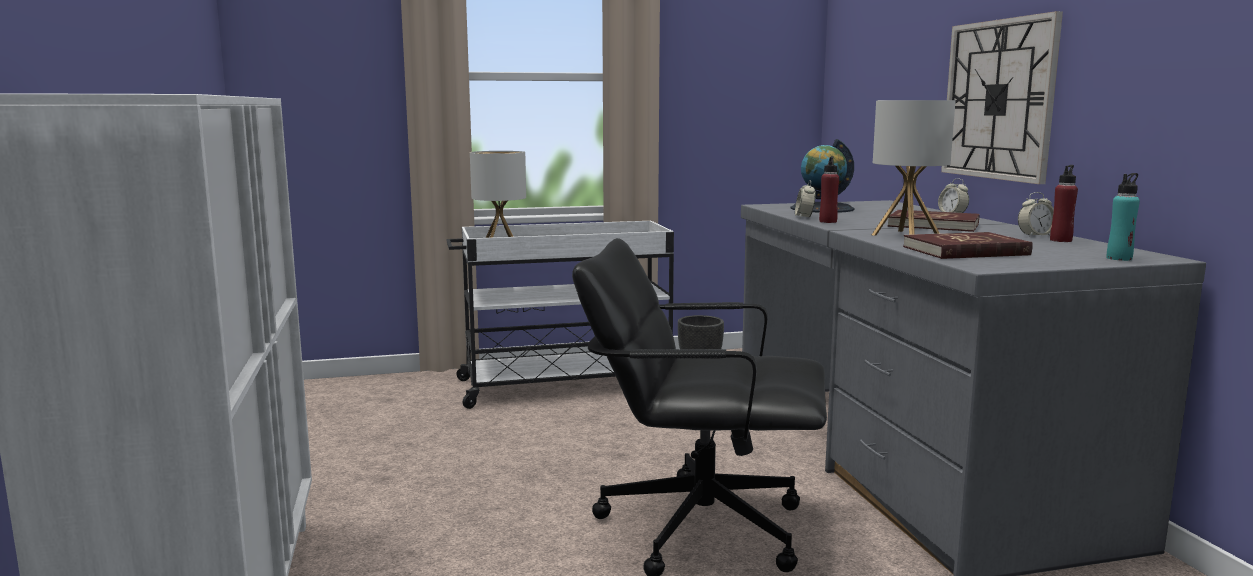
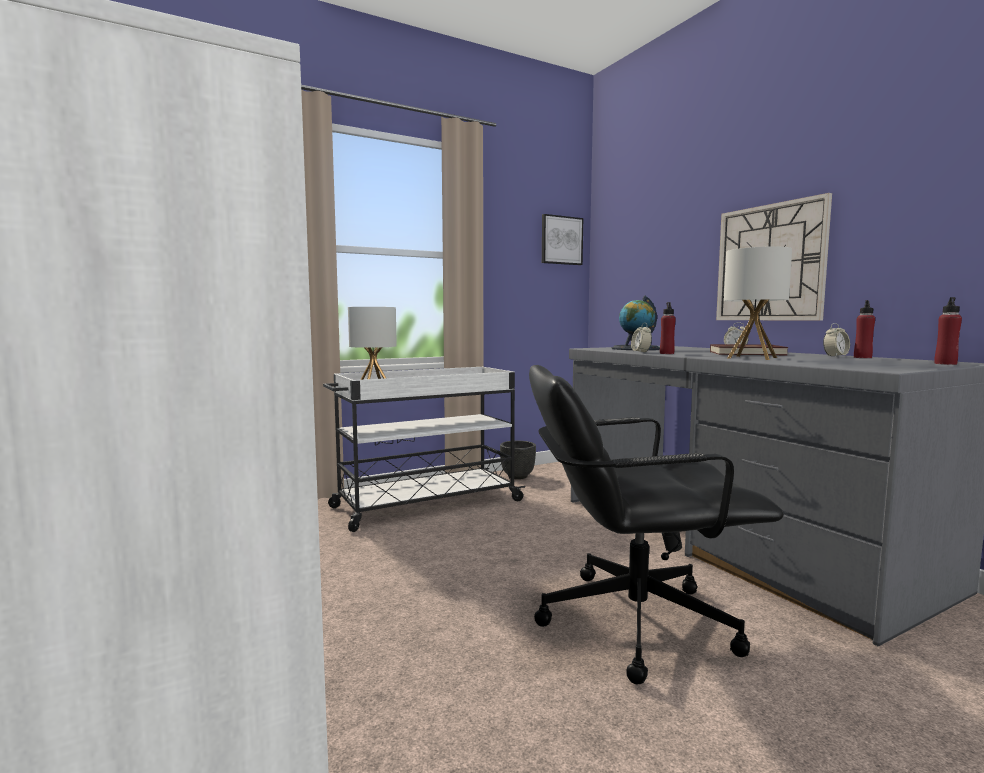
camera: 15 degrees left, 5 degrees down
(779, 48) = (561, 240): none -> picture
(965, 251) = (830, 363): red book -> none
(1119, 258) = (945, 364): turquoise bottle -> red bottle

